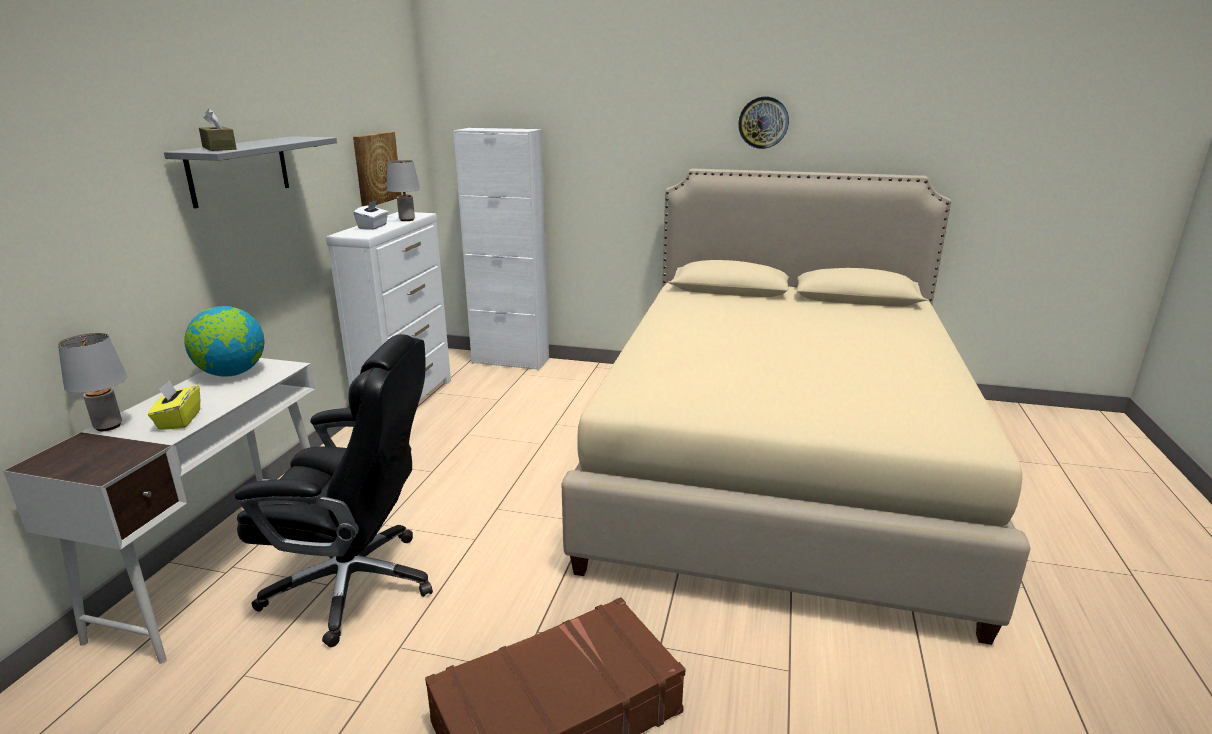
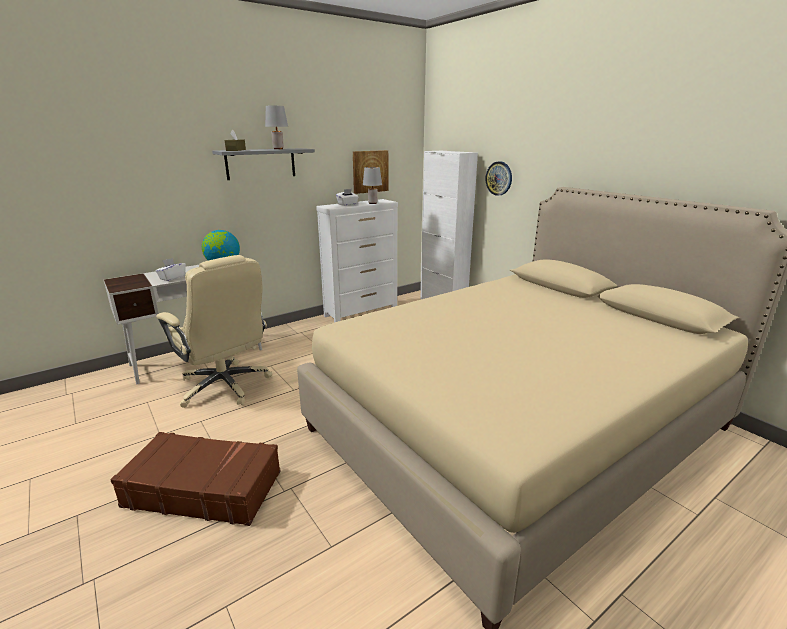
camera: 40 degrees right, 0 degrees up
(108, 426) = (153, 273): grey table lamp -> grey table lamp (278, 149)
(179, 420) = (172, 277): yellow tissue box -> white tissue box
(356, 584) = (225, 386): black office chair -> beige office chair
(763, 122) = (625, 151): wall clock -> wall clock (499, 178)

